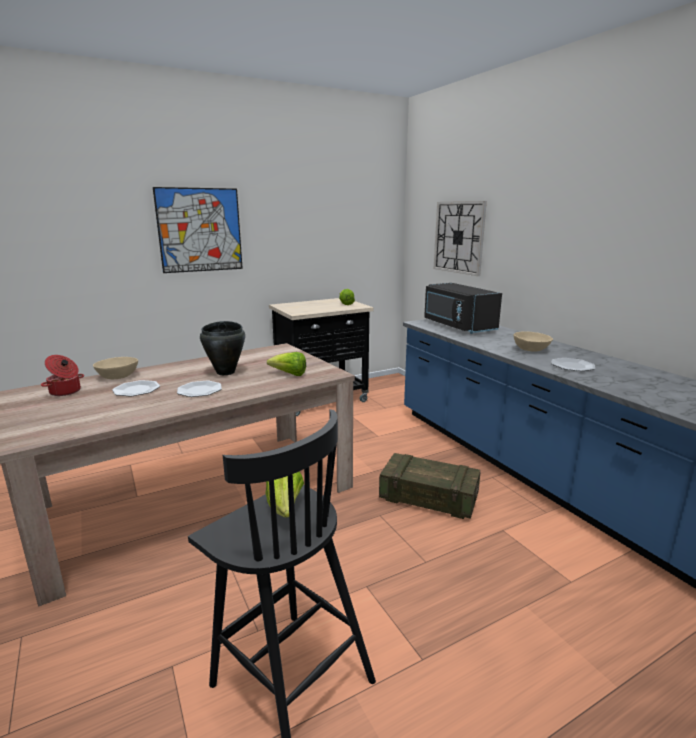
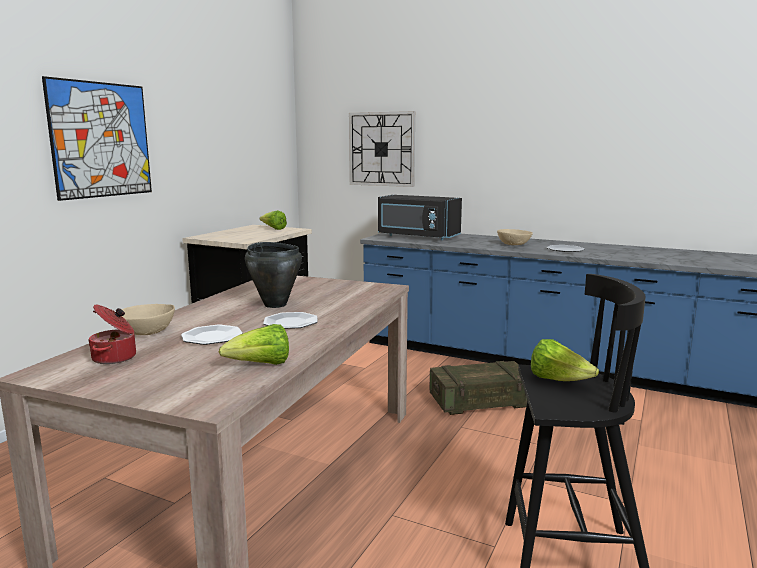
camera: 35 degrees left, 5 degrees down
(289, 374) = (348, 295): lettuce -> lettuce (261, 365)

